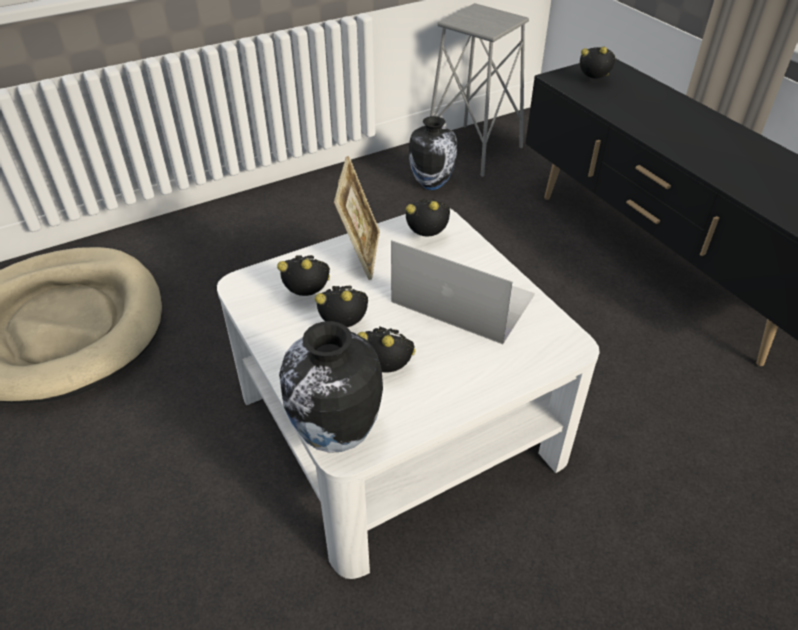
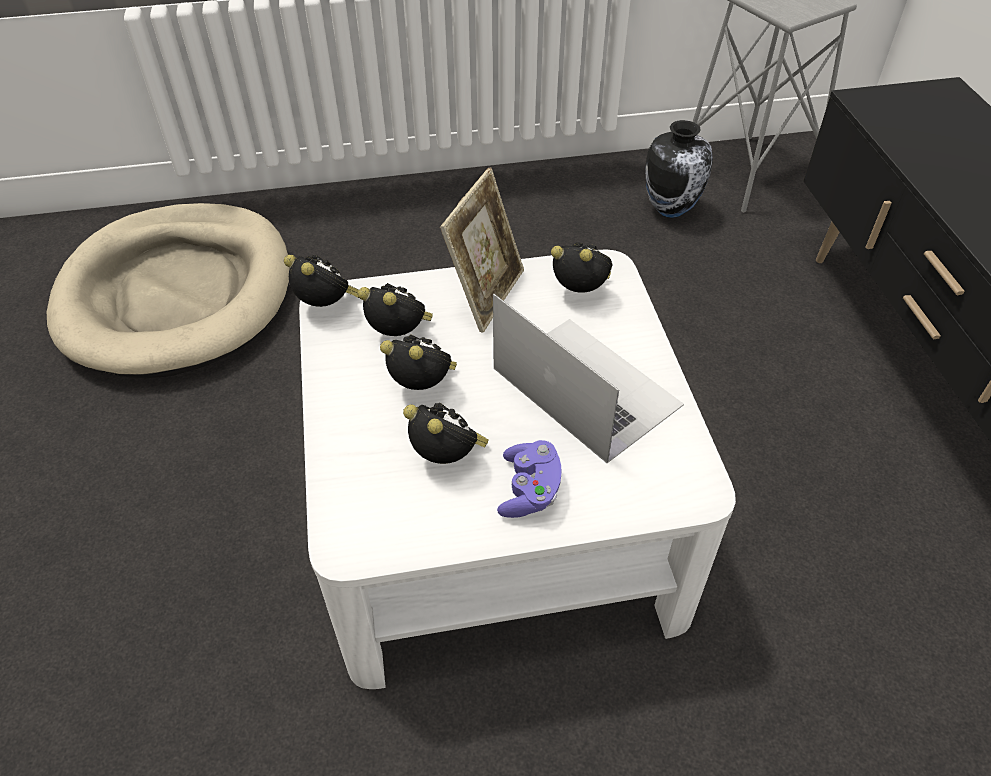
camera: 20 degrees right, 5 degrees up
(336, 437) = (345, 526): vase -> none
(458, 376) = (529, 490): none -> purple game controller
(594, 82) = (914, 115): alarm clock -> alarm clock (327, 307)

